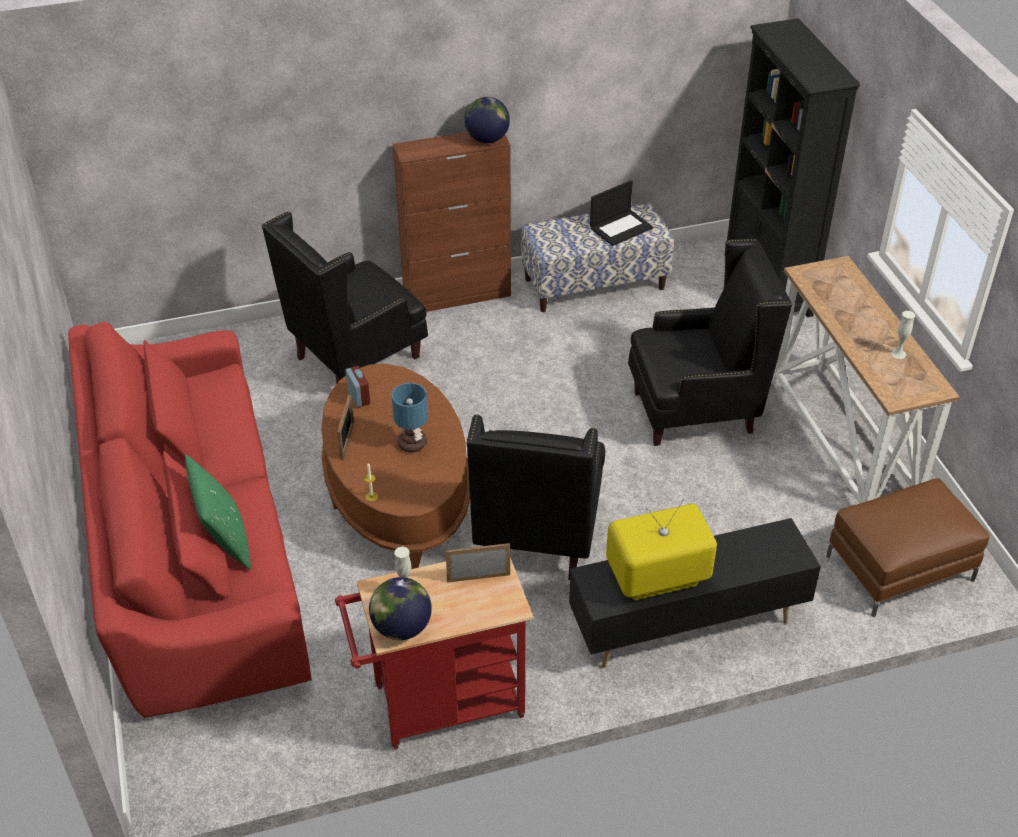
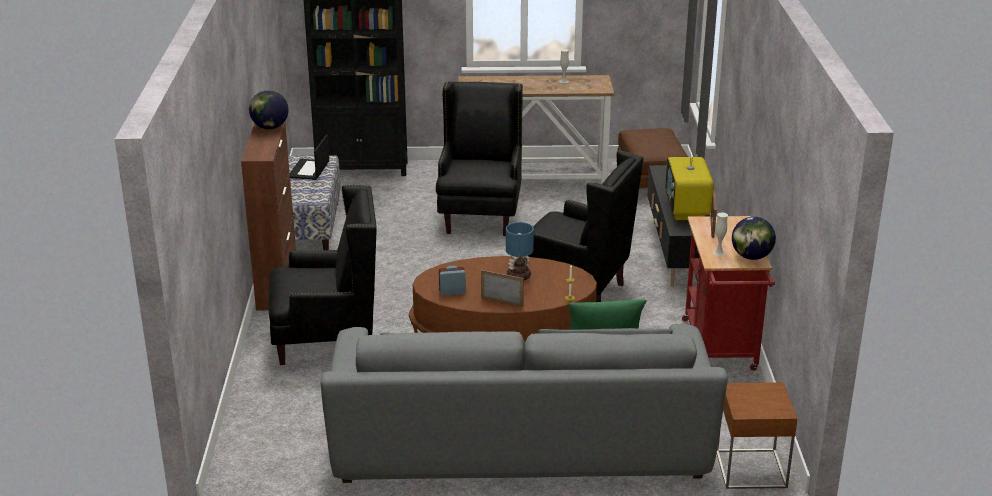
camera: 75 degrees left, 15 degrees down
(171, 762) = (750, 469): none -> brown side table
(194, 544) = (520, 443): red sofa -> grey sofa
(356, 358) = (327, 342): black armchair -> black armchair turned 75 degrees counterclockwise
(621, 227) = (309, 170): laptop -> laptop turned 150 degrees counterclockwise

